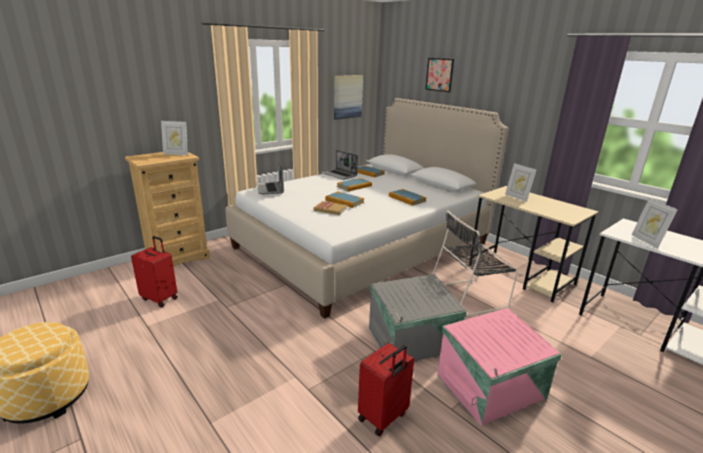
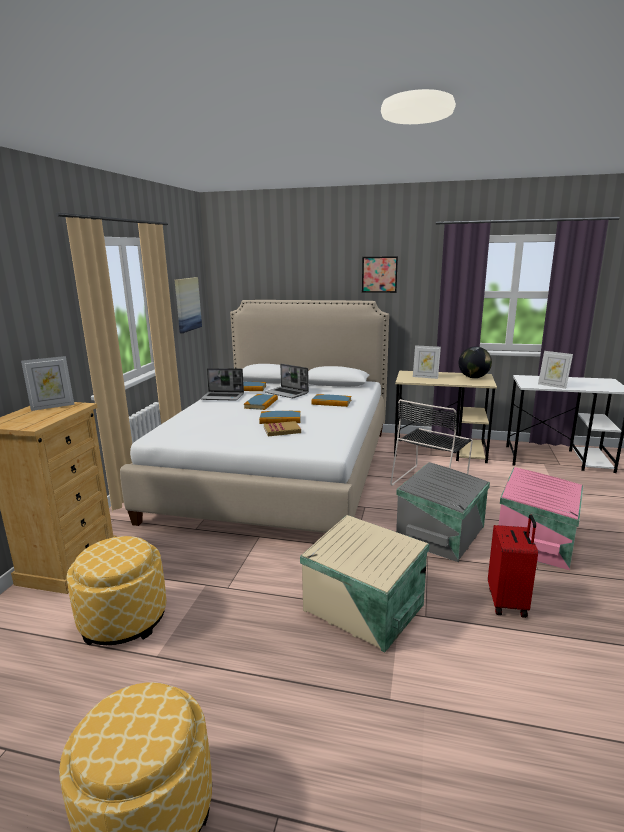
camera: 35 degrees left, 5 degrees down
(160, 298) = (123, 619): red suitcase -> ottoman
(270, 189) = (176, 429): laptop -> laptop (287, 393)
(278, 361) = (363, 609): none -> beige storage box
(439, 74) = (295, 269): picture -> picture (379, 274)
(567, 210) = (473, 377): none -> globe

